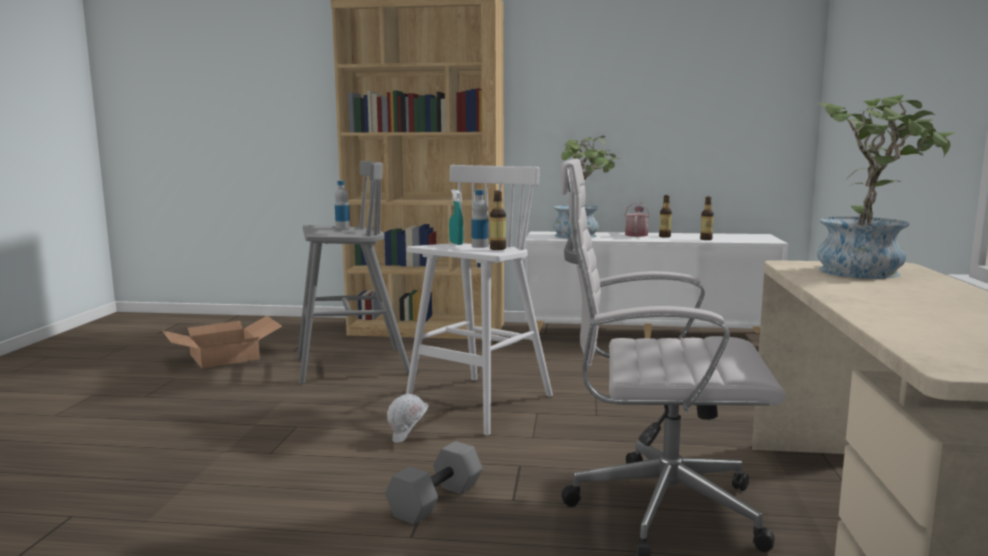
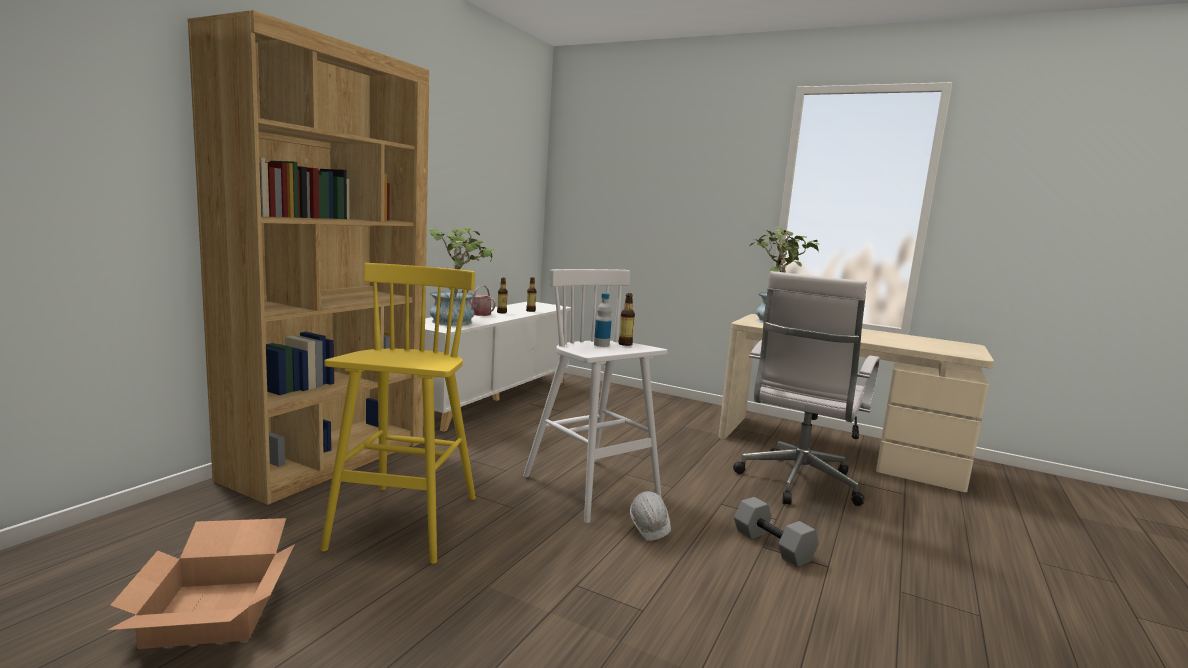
camera: 70 degrees left, 0 degrees up
(342, 227) = (384, 353): bottle -> none
(349, 366) = (404, 524): grey stool -> yellow stool
(456, 243) = (575, 346): turquoise spray bottle -> none

